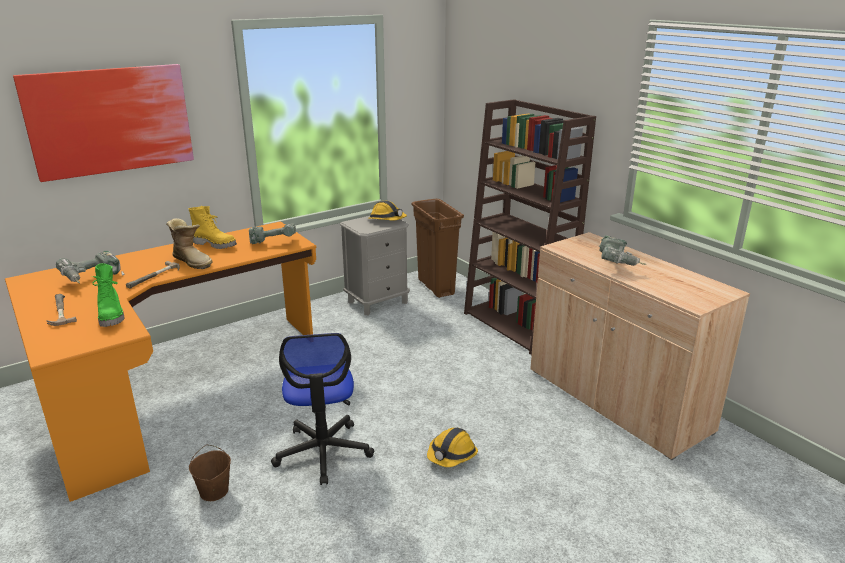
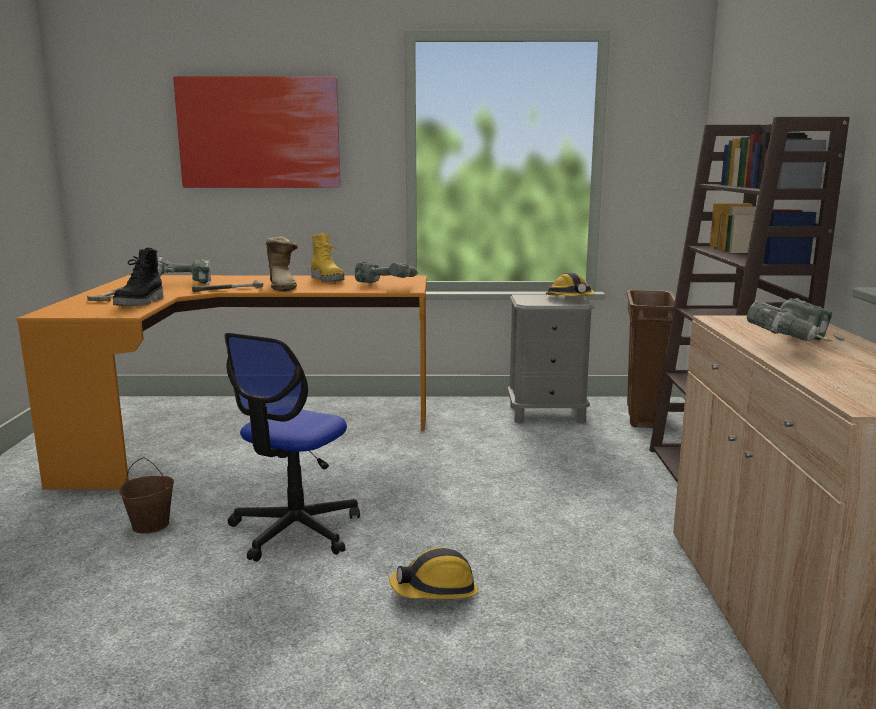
camera: 35 degrees right, 10 degrees down
(112, 315) = (141, 303): green boot -> black boot

